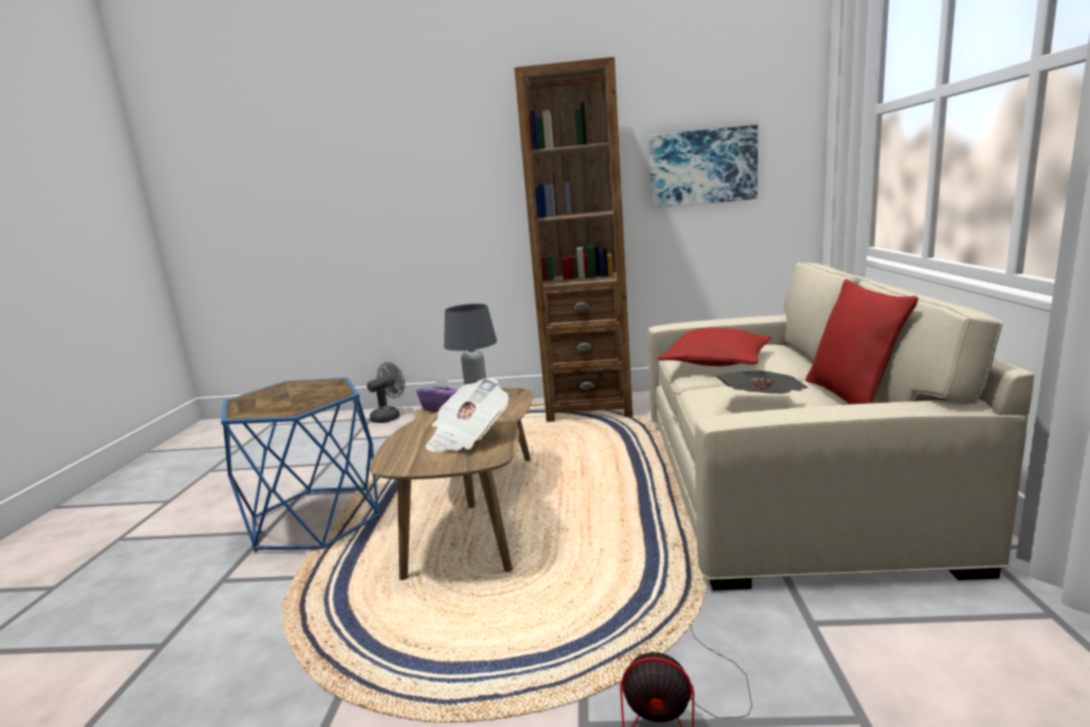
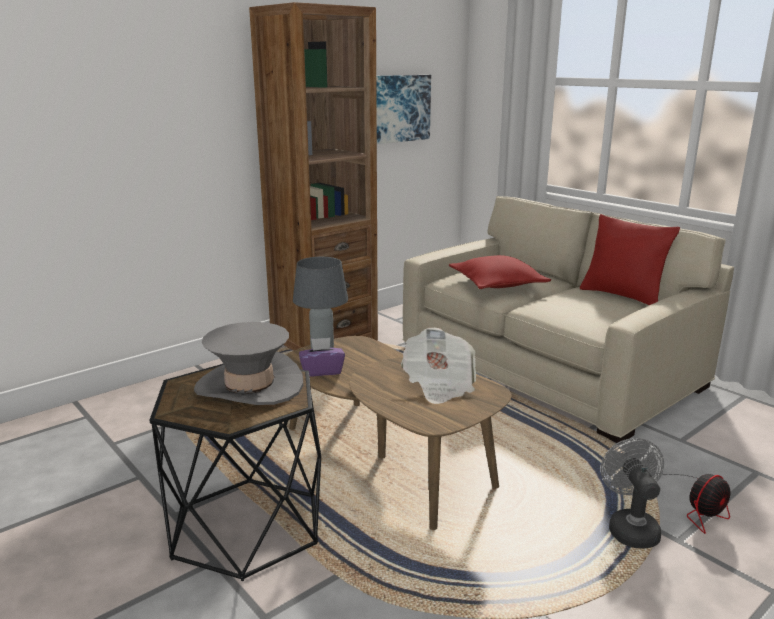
camera: 45 degrees left, 5 degrees up
(306, 394) = (250, 386): none -> grey hat
(315, 519) = (246, 527): blue side table -> black side table
(389, 416) = (111, 408): grey fan -> grey fan (629, 527)
(761, 406) = (594, 311): newspaper -> none

